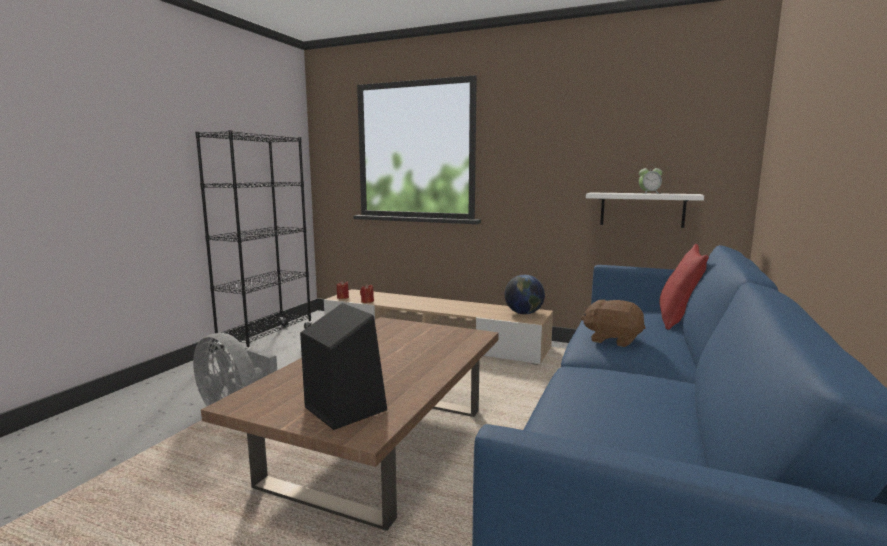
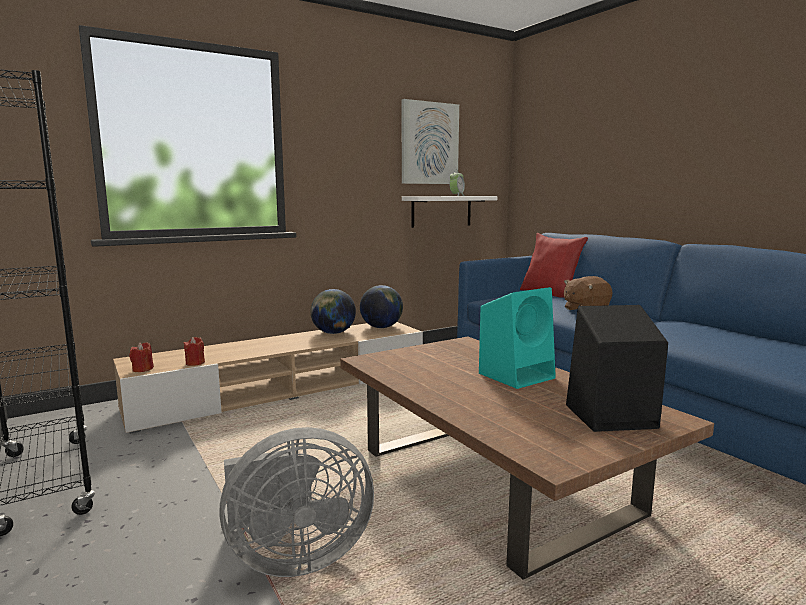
camera: 55 degrees left, 0 degrees up
(411, 364) = (517, 375): none -> turquoise speaker
(481, 307) = (333, 333): none -> globe
(629, 137) = (429, 143): none -> picture

